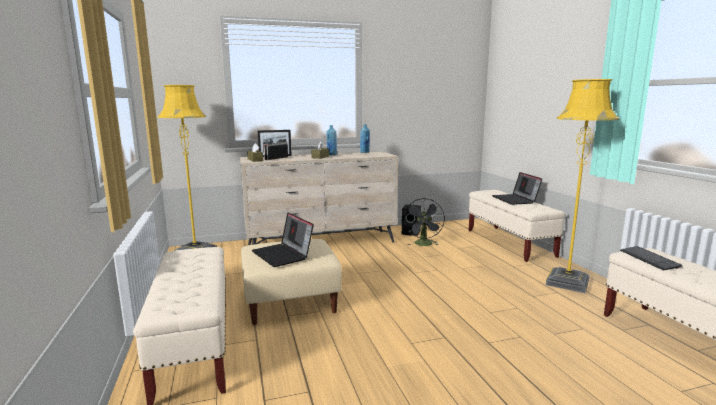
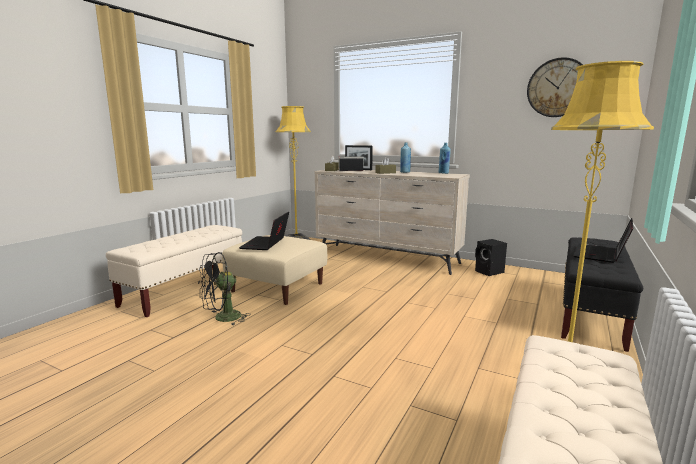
camera: 45 degrees right, 0 degrees up
(424, 245) = (475, 285): black fan -> black fan (222, 318)
(436, 78) = (557, 88): none -> wall clock
(509, 243) = (591, 315): beige bench -> black bench
(649, 259) = (555, 357): keyboard -> none

